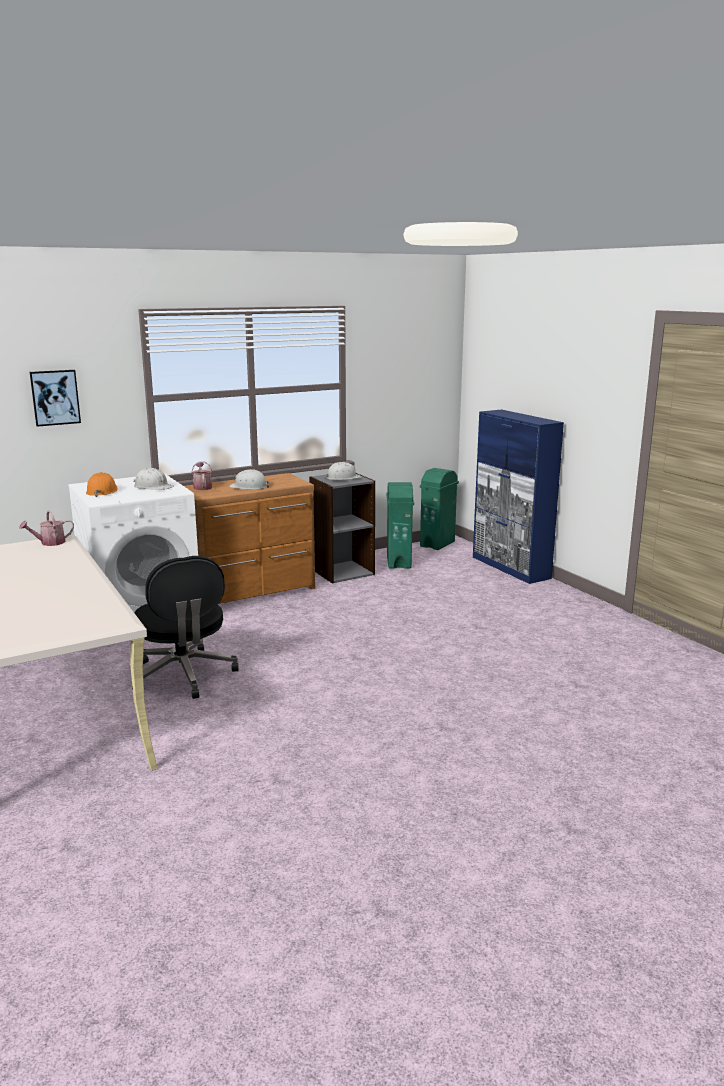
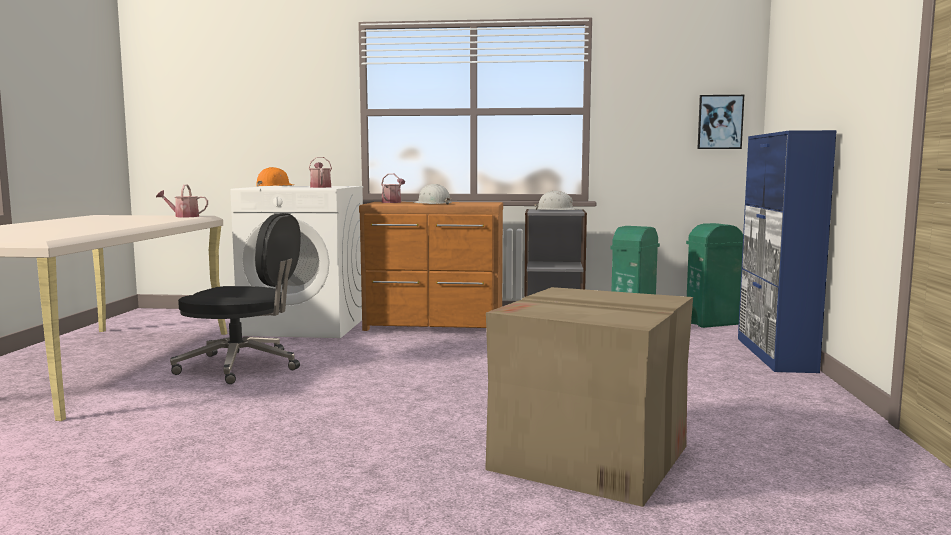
camera: 35 degrees right, 10 degrees down
(55, 397) = (276, 105): picture -> picture (720, 122)
(153, 487) = (320, 187): white hard hat -> watering can
(184, 675) = (242, 366): black office chair -> black office chair turned 90 degrees counterclockwise
(533, 678) = (591, 458): none -> cardboard box

